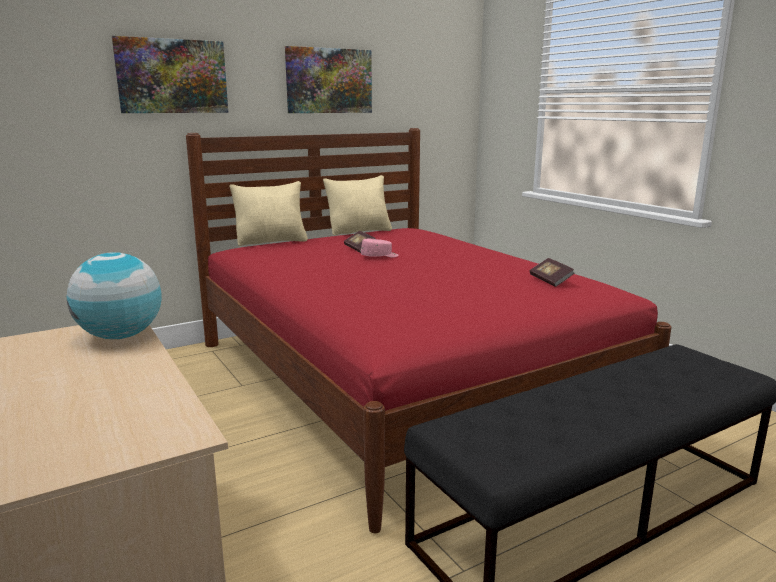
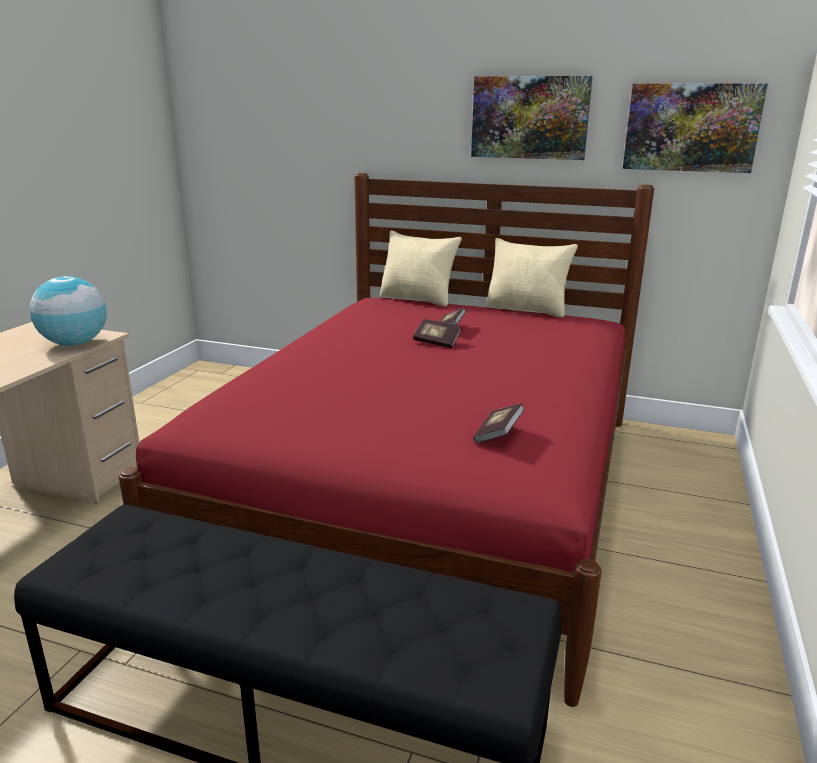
camera: 50 degrees right, 5 degrees up
(172, 76) = (354, 114): picture -> picture (691, 128)
(379, 256) = (436, 342): pink cap -> book

